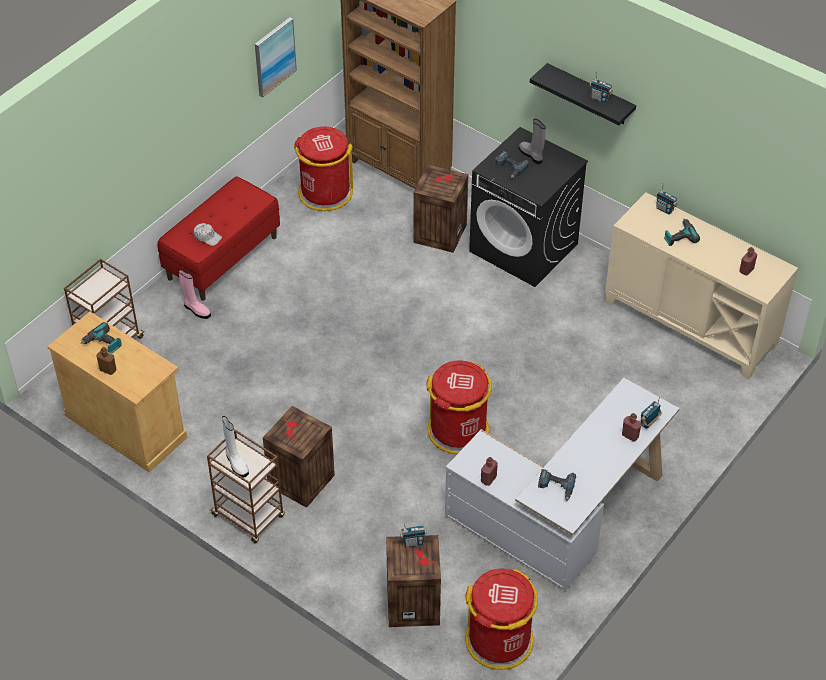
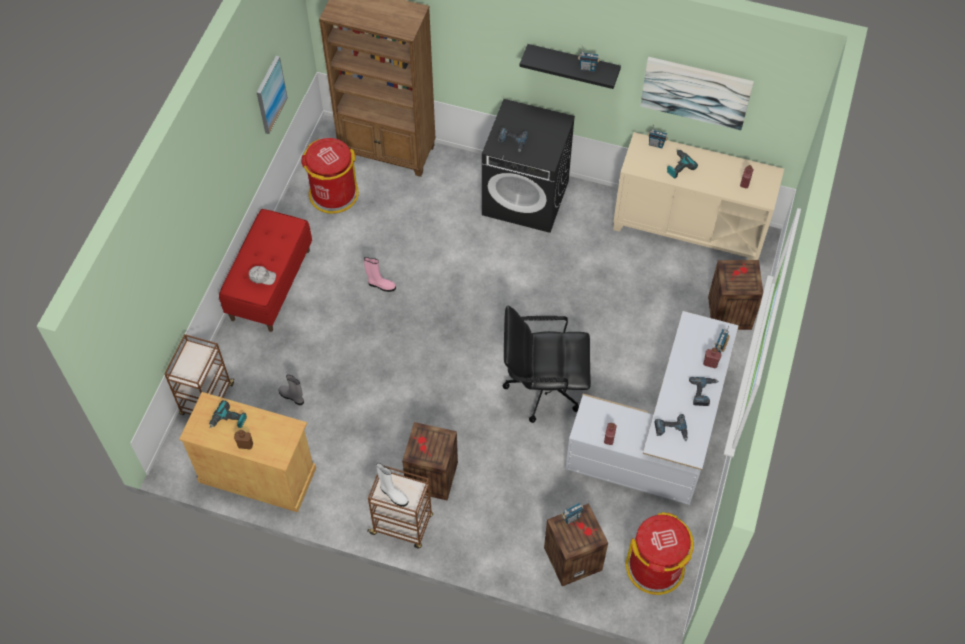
camera: 20 degrees left, 10 degrees up
(196, 310) = (269, 342): pink boot -> pink boot (381, 285)
(439, 232) = (448, 204): crate -> crate (728, 312)
(458, 430) = (543, 387): red trash can -> black office chair
(531, 155) = (525, 124): grey boot -> grey boot (292, 397)
(609, 461) = (703, 392): none -> power drill
(710, 152) = (696, 92): none -> picture

